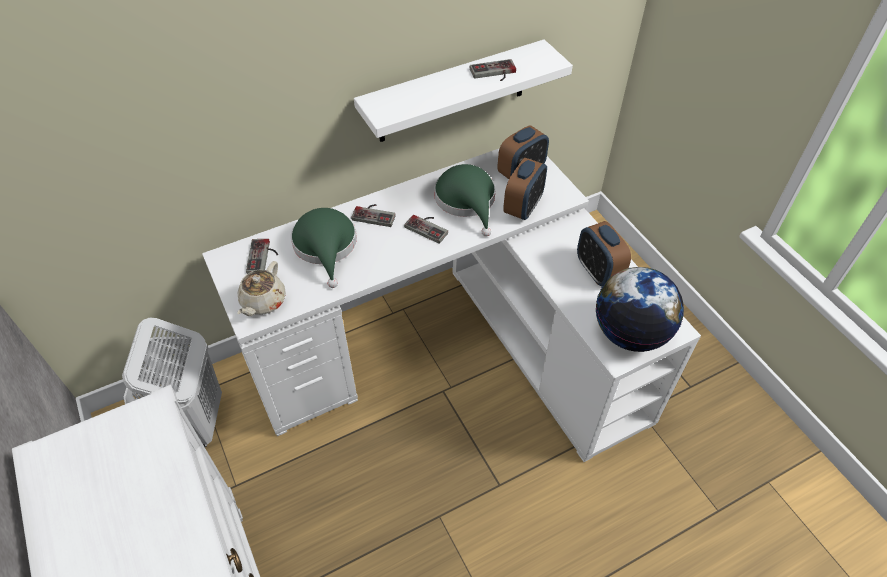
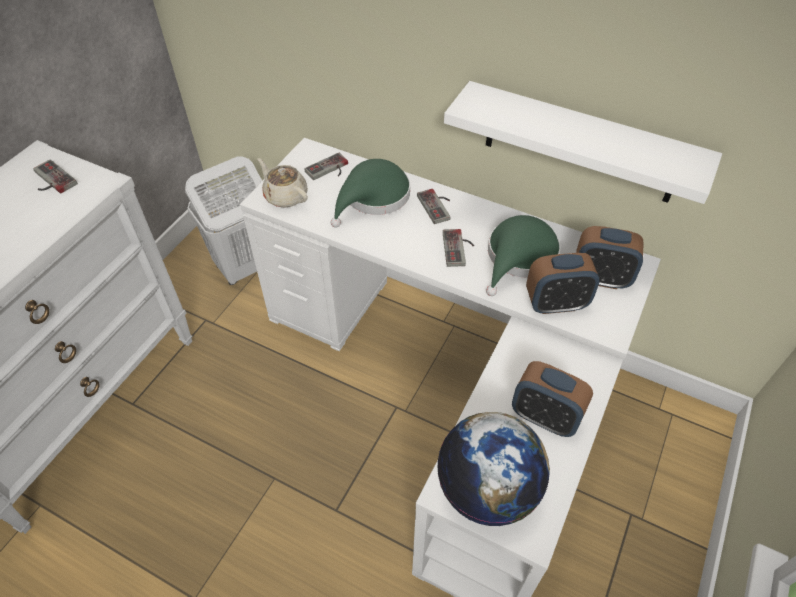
camera: 55 degrees right, 0 degrees up
(263, 302) = (285, 196): beige teapot -> beige teapot turned 60 degrees clockwise
(494, 73) = (614, 144): game controller -> game controller (50, 181)
(598, 271) = (544, 417): alarm clock -> alarm clock turned 90 degrees counterclockwise

